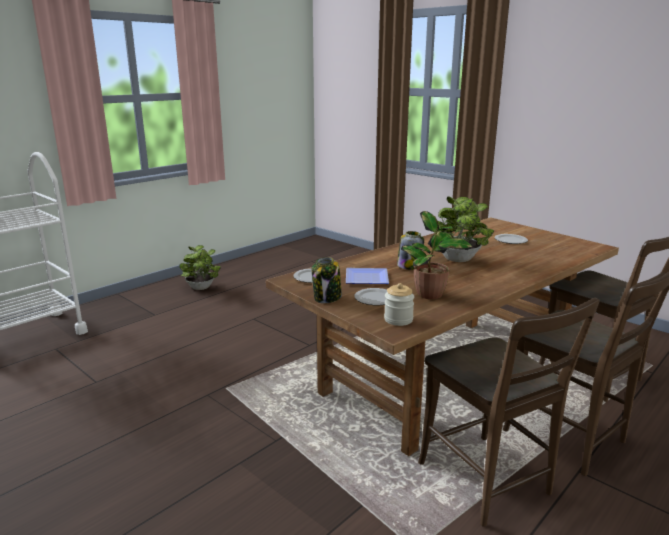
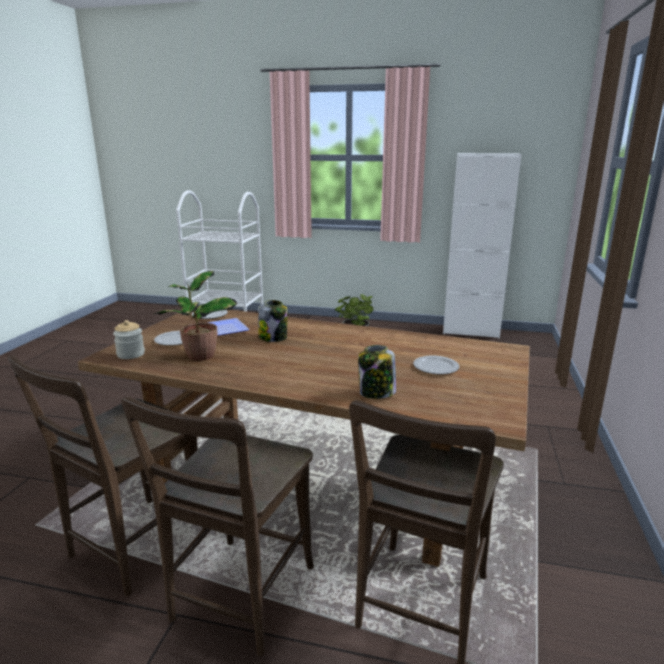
camera: 60 degrees right, 0 degrees up
(274, 252) = (470, 332): none -> white cabinet
(327, 298) = (165, 326): jar -> jar (376, 393)
(458, 260) = (317, 353): potted plant -> none

